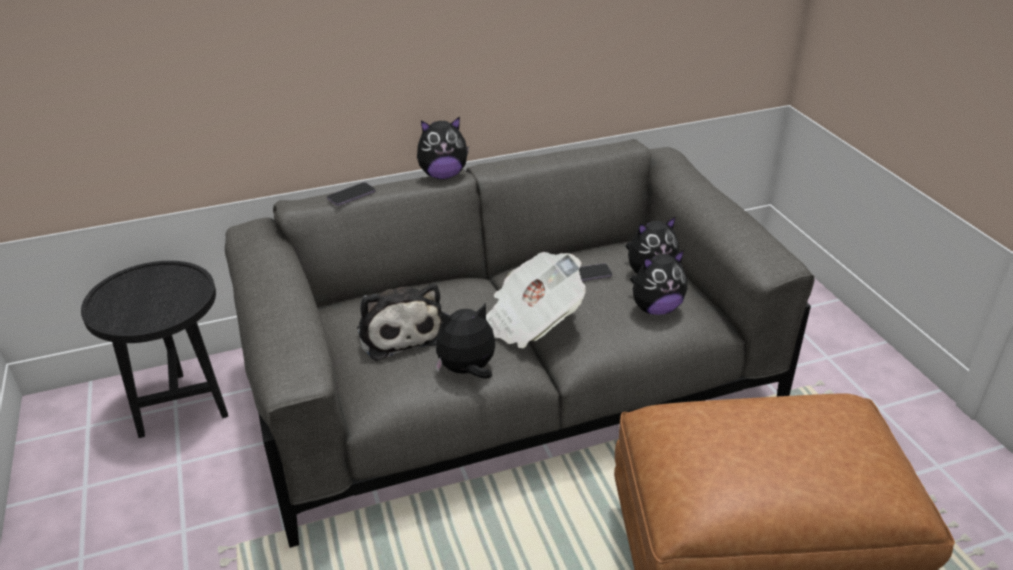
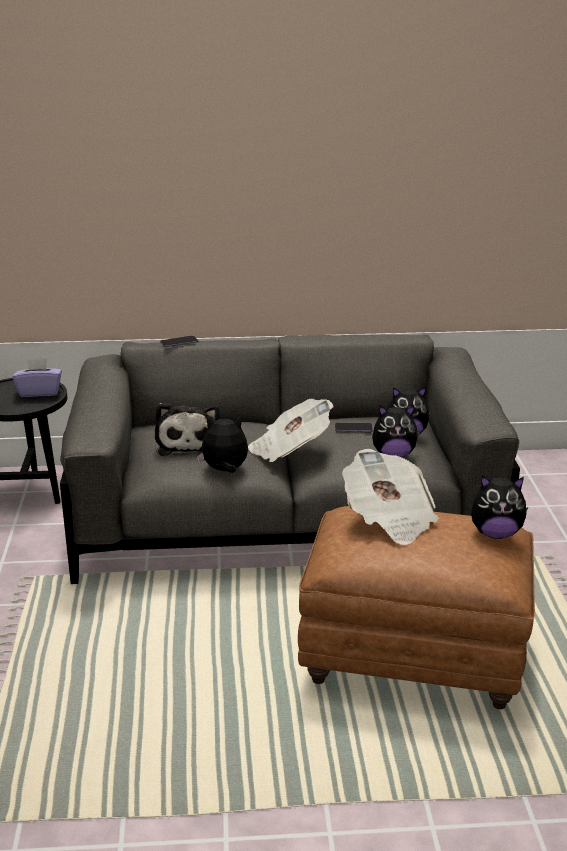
camera: 15 degrees right, 10 degrees down
(177, 286) = (39, 392): none -> purple tissue box
(443, 175) = (256, 339): plush toy -> plush toy (495, 533)
(726, 427) = (389, 519): none -> newspaper

